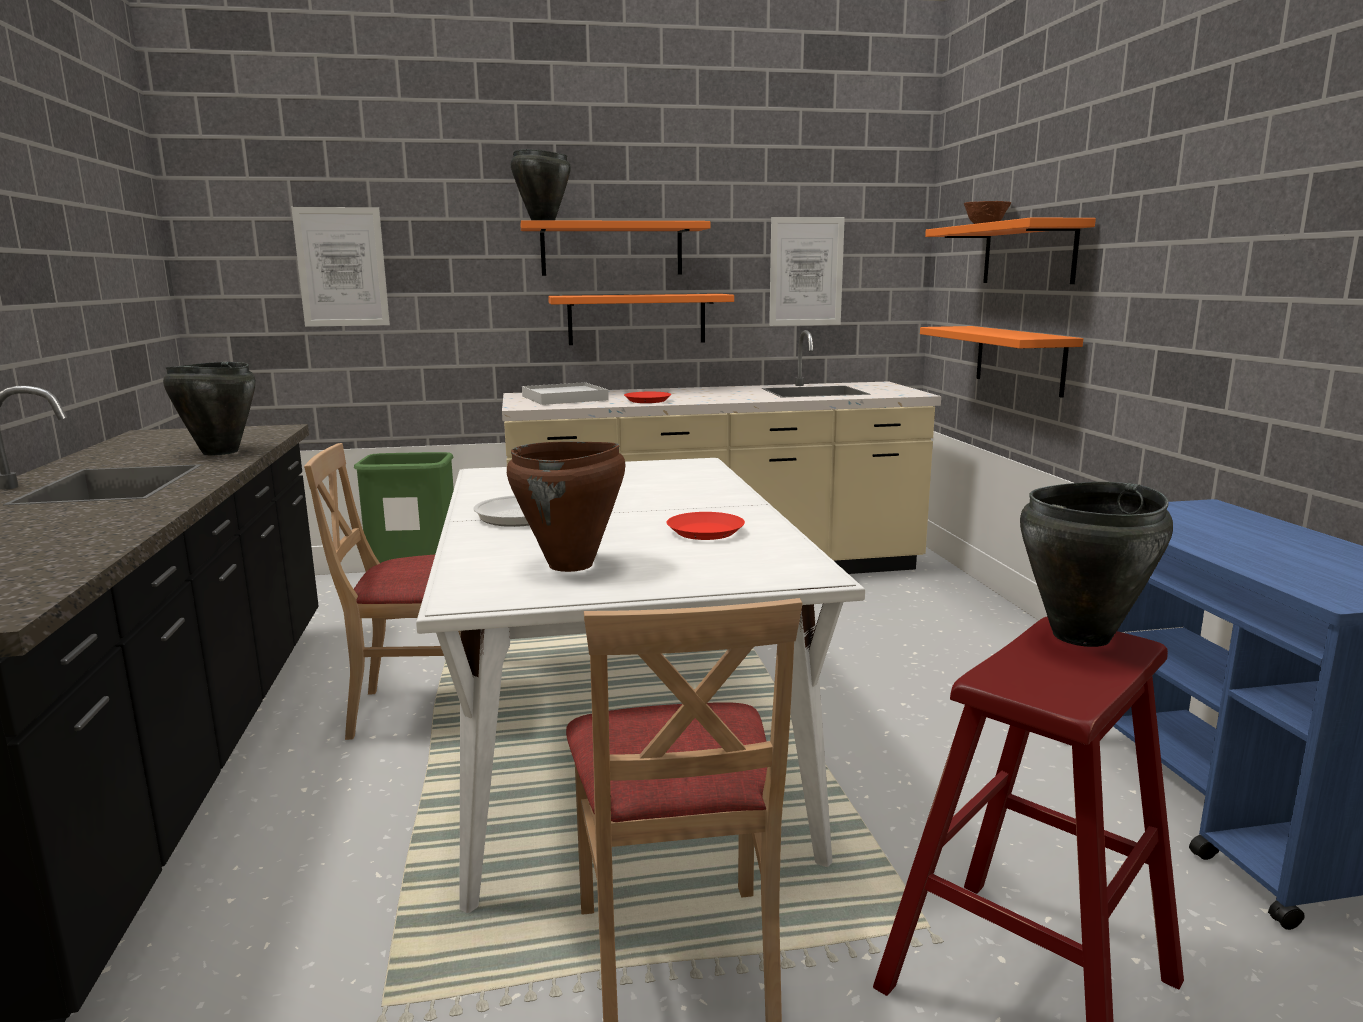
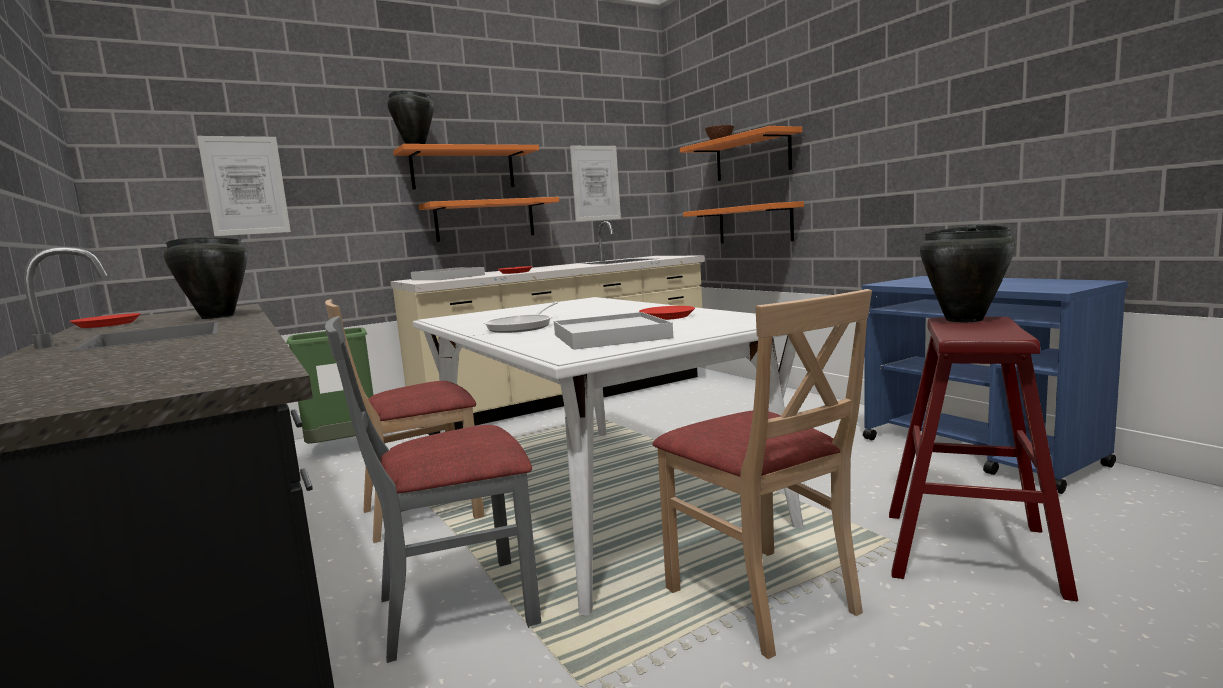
camera: 20 degrees left, 5 degrees down
(126, 446) = (107, 325): none -> red plate
(353, 854) = (457, 607): none -> grey chair
(571, 565) = (611, 336): brown cooking pot -> white tray

